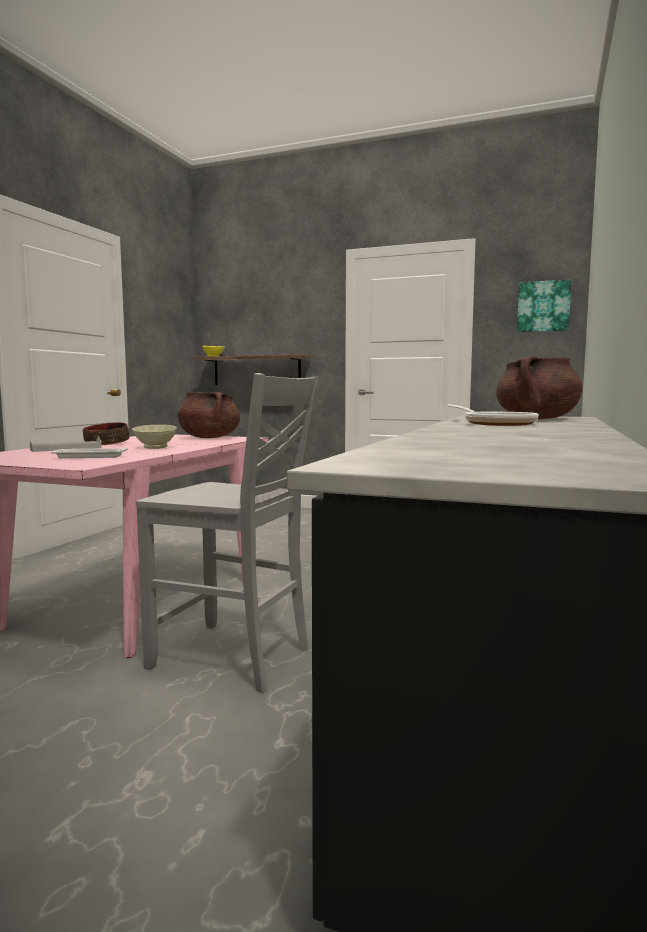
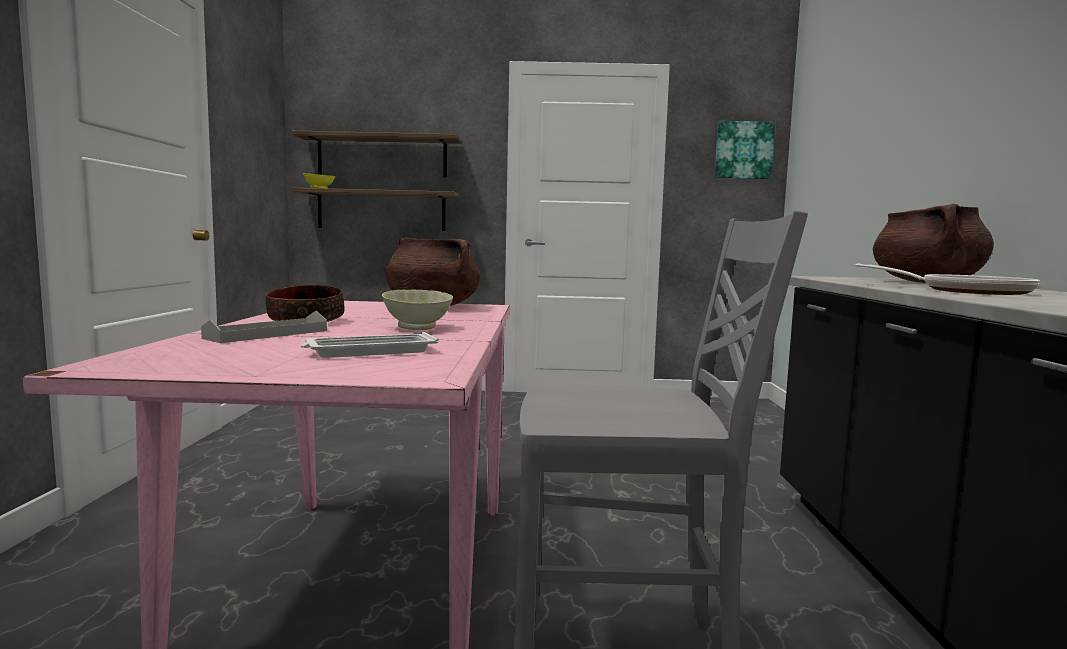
camera: 20 degrees left, 0 degrees up
(257, 330) = (382, 156): none -> shelf

